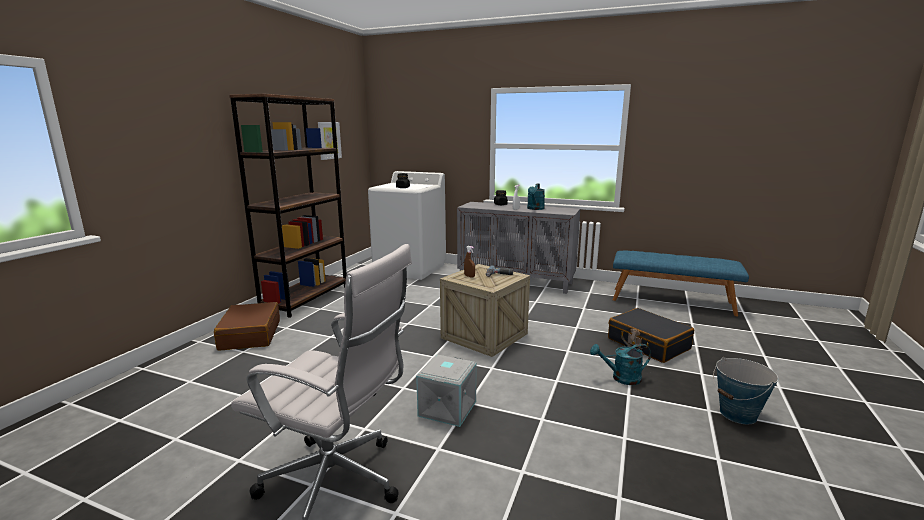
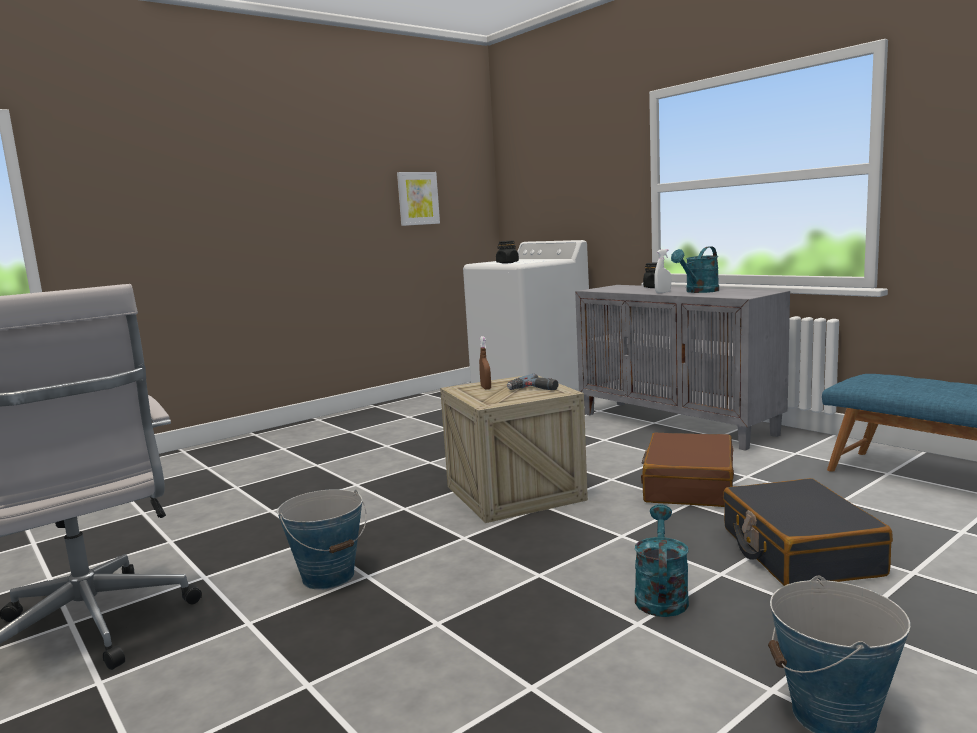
camera: 30 degrees right, 5 degrees down
(250, 335) = (237, 451): brown suitcase -> brown suitcase (688, 485)
(306, 298) = (350, 418): brown bookcase -> none
(446, 408) = (329, 576): grey storage box -> bucket
(621, 378) = (660, 595): turquoise watering can -> turquoise watering can turned 75 degrees clockwise

